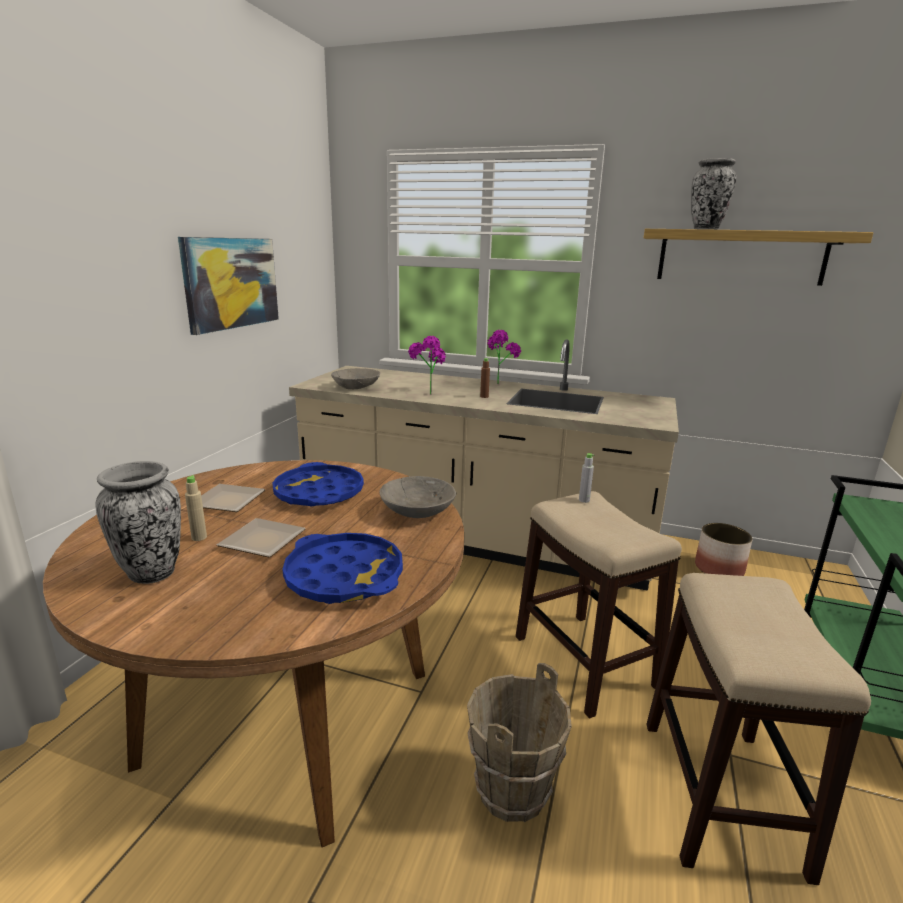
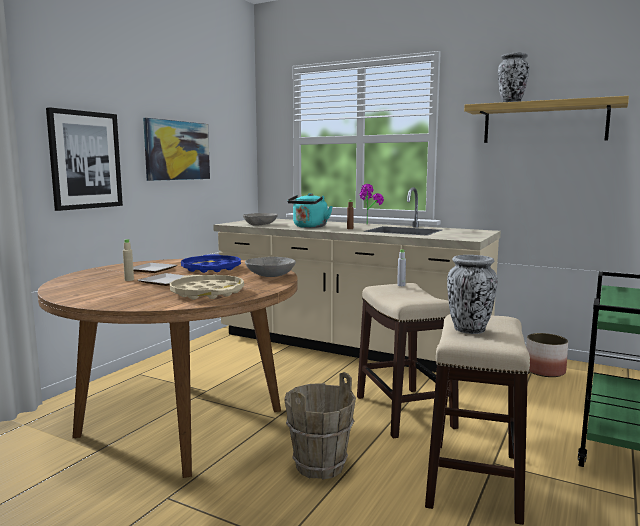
camera: 10 degrees right, 10 degrees down
(91, 316) = (85, 160): none -> picture
(152, 573) = (97, 288): vase -> vase (469, 330)
(344, 576) = (207, 293): blue tray -> beige tray
(427, 392) = (309, 227): potted plant -> turquoise kettle

